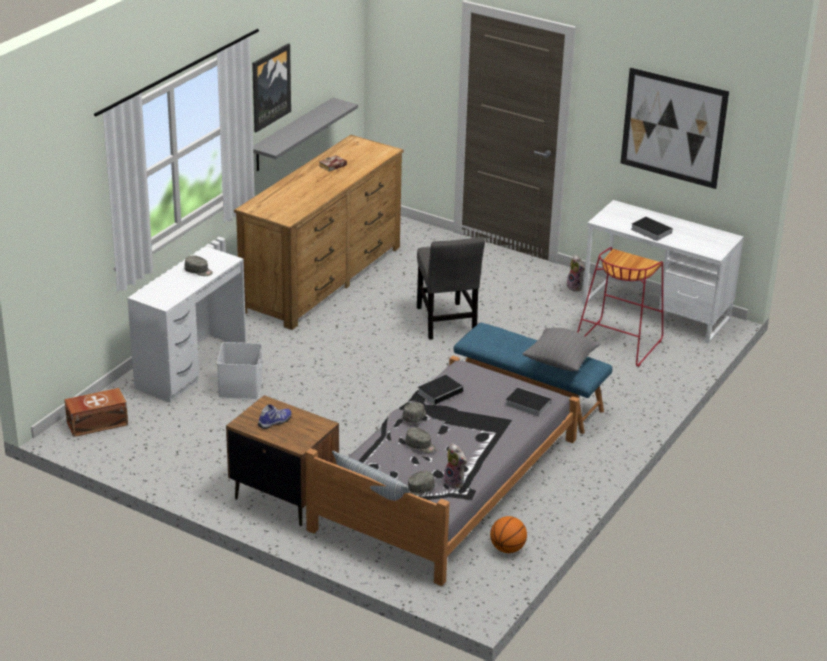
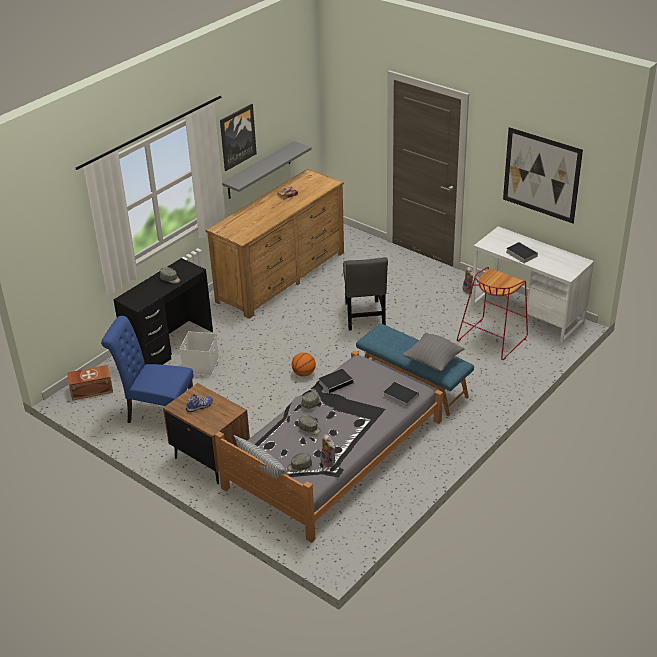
camera: 10 degrees right, 5 degrees up
(191, 367) = (169, 346): white desk -> black desk
(195, 447) = (156, 413): none -> blue chair
(507, 549) = (368, 513): basketball -> basketball (304, 373)

